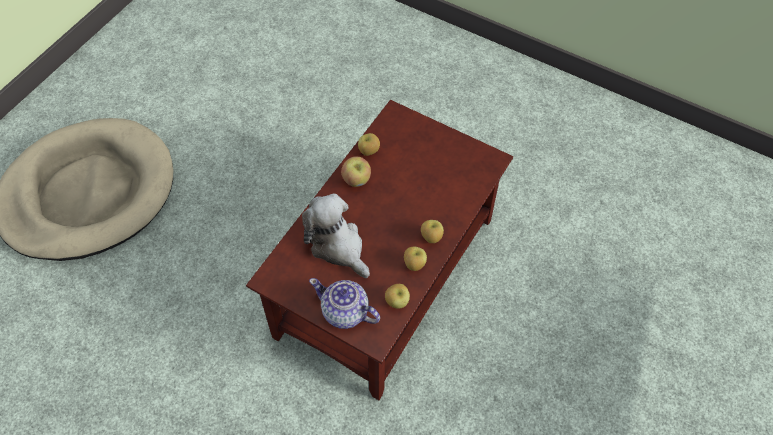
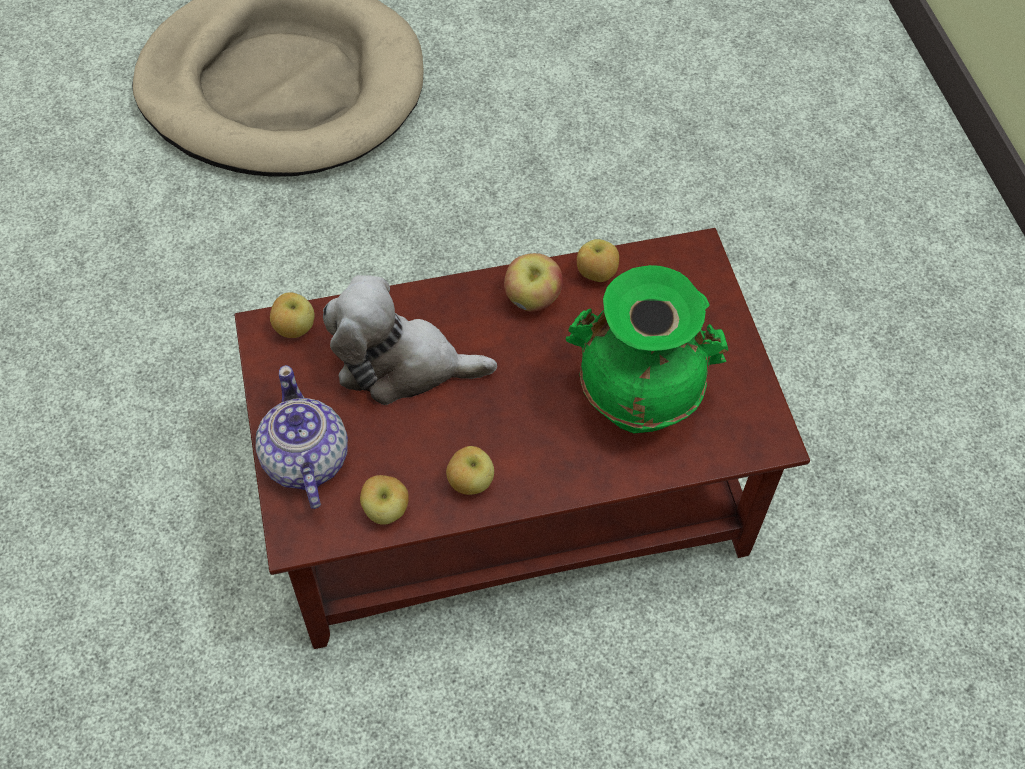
camera: 45 degrees right, 0 degrees up
(337, 245) = (402, 364): plush toy -> plush toy turned 90 degrees counterclockwise
(431, 237) = (539, 467): apple -> apple (295, 329)
(436, 184) = (637, 400): none -> green vase

